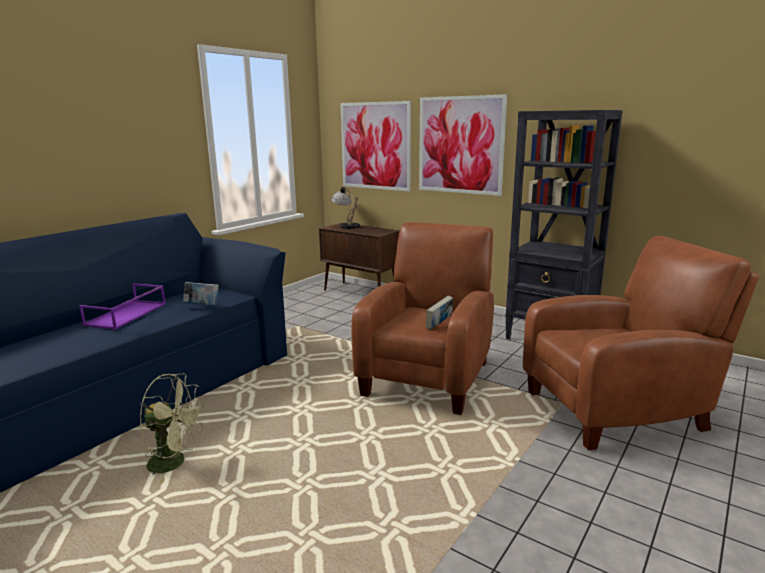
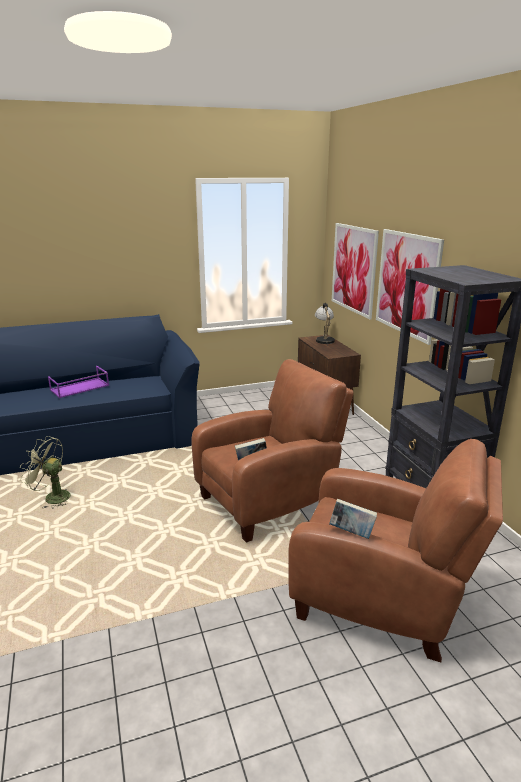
camera: 35 degrees right, 5 degrees up
(175, 462) = (52, 497): green fan -> green fan turned 150 degrees clockwise
(202, 306) = (128, 393): book -> book (351, 532)

